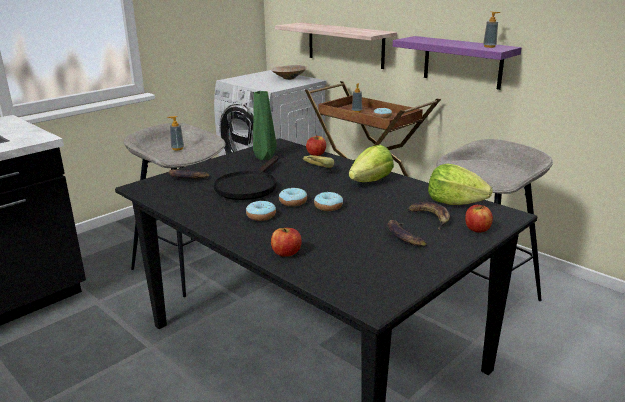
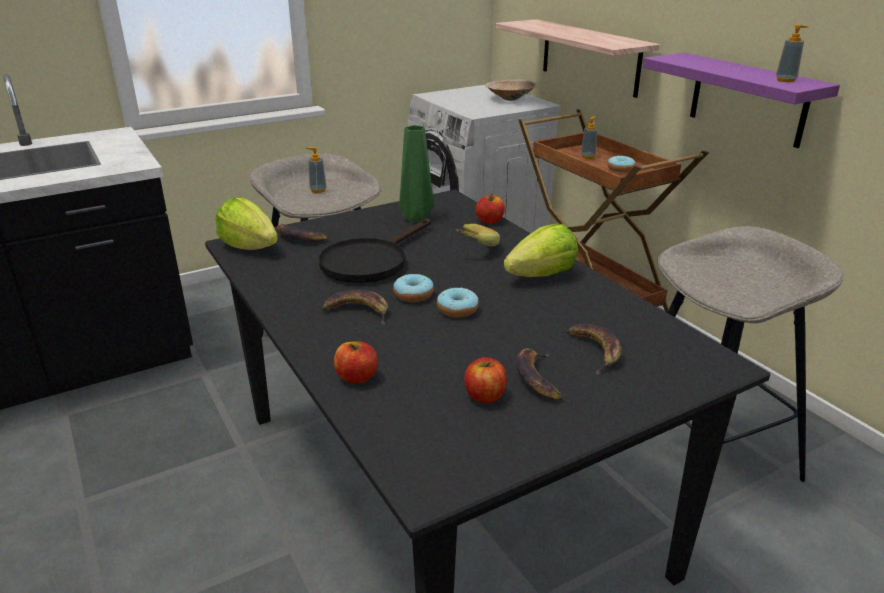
camera: 15 degrees right, 5 degrees up
(261, 216) = (358, 311): donut -> banana
(454, 202) = (648, 329): lettuce -> lettuce (250, 246)
(477, 229) = (657, 382): apple -> apple (484, 396)

